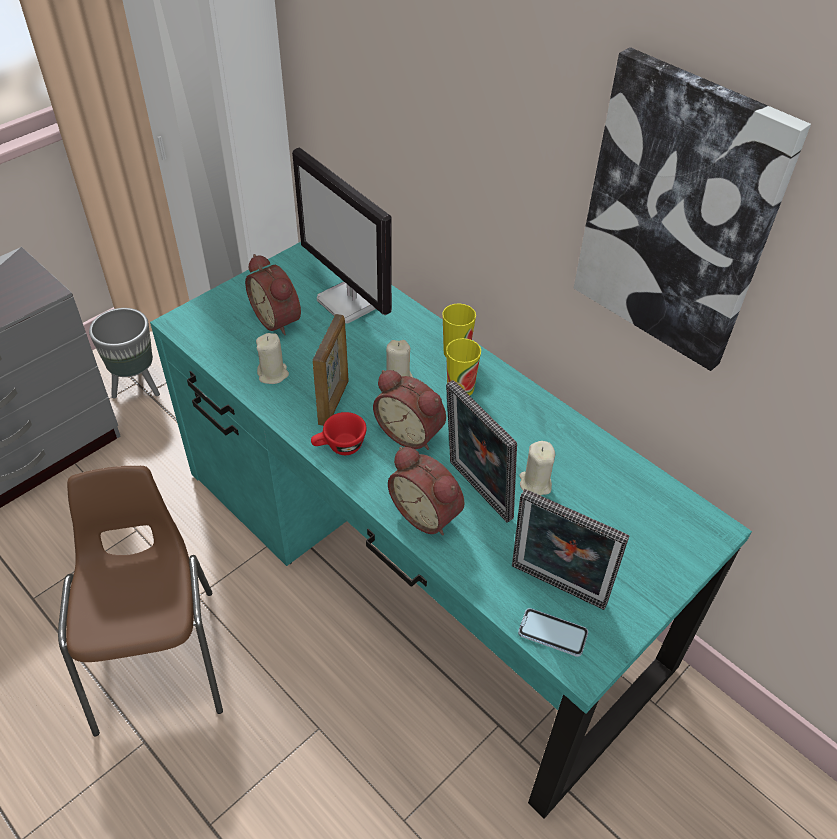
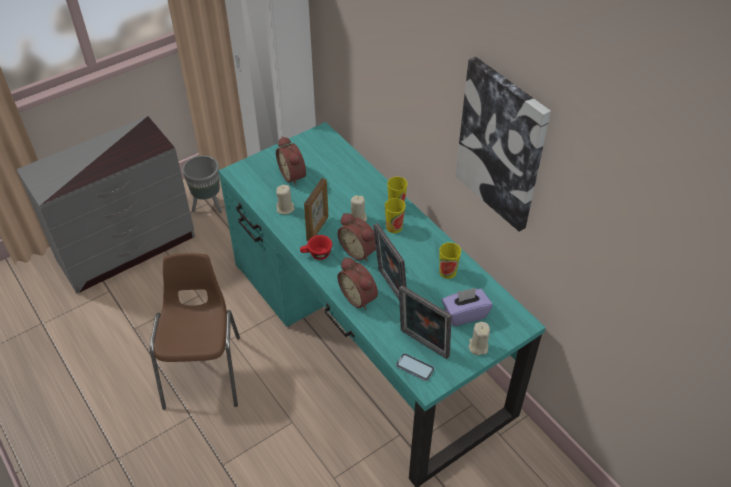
camera: 10 degrees right, 0 degrees up
(351, 302) = (339, 168): monitor -> none
(535, 484) = (425, 287): beige candle -> beige candle (478, 346)
(566, 454) = (447, 272): none -> cup
(613, 523) = (464, 314): none -> purple tissue box

